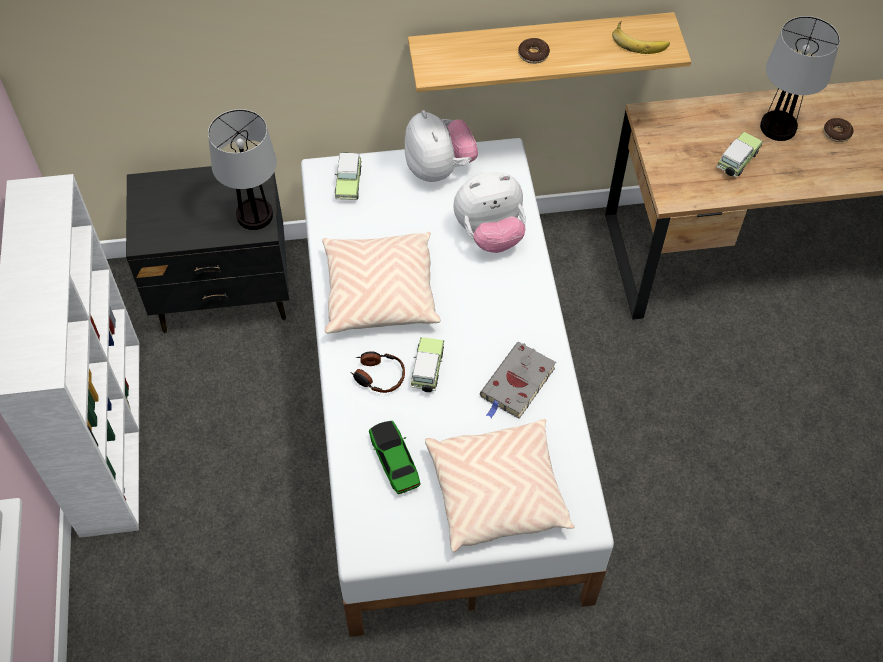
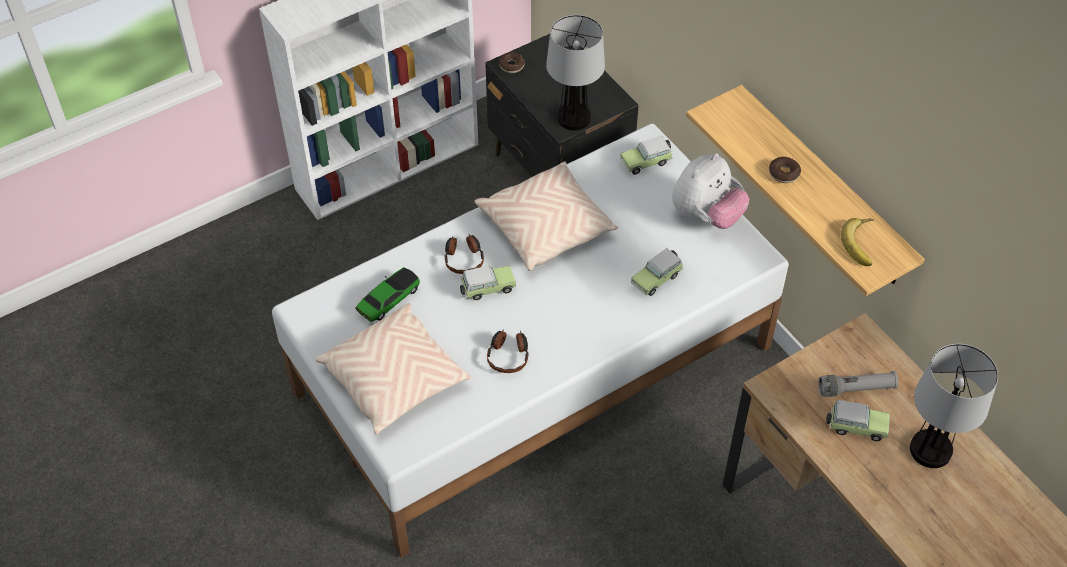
camera: 65 degrees right, 5 degrees down
(490, 234) = (657, 278): plush toy -> toy car
(517, 384) = (508, 355): grey book -> headphones
(700, 144) = (856, 389): none -> grey flashlight
(836, 133) = (962, 507): donut -> donut (511, 66)

